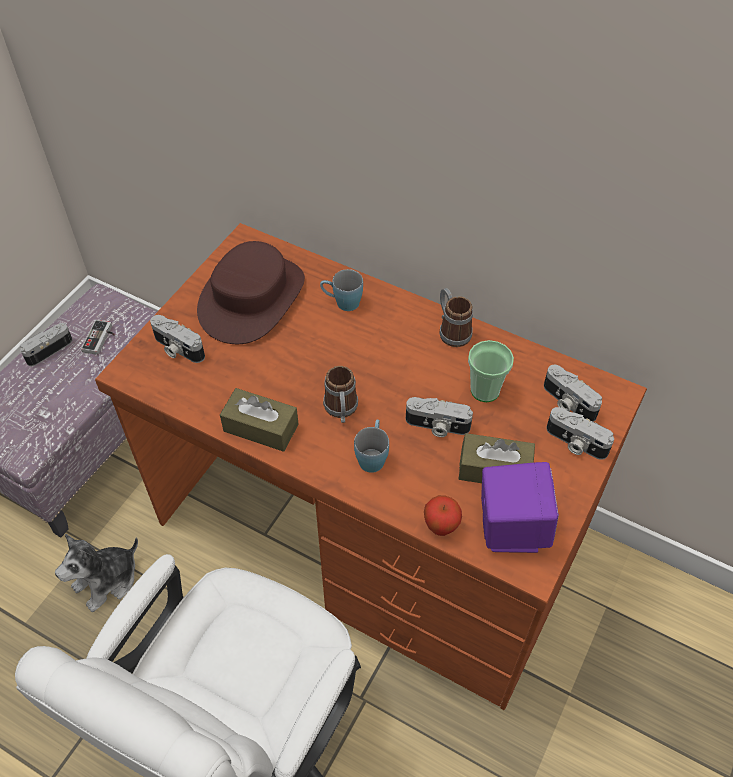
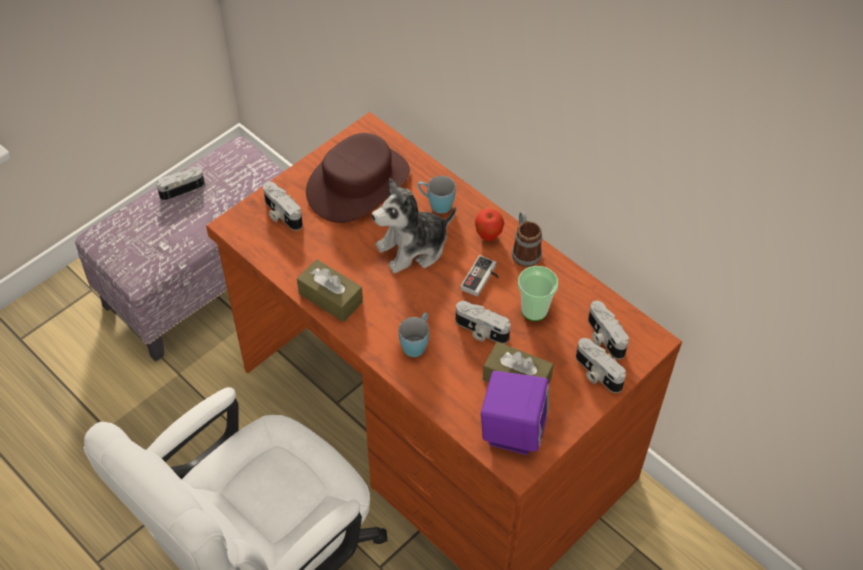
camera: 15 degrees right, 0 degrees up
(101, 339) = (229, 189): game controller -> game controller (482, 279)
(107, 580) = (186, 409): plush toy -> plush toy (413, 248)
(341, 410) = (403, 299): mug -> none
(441, 527) = (453, 414): apple -> apple (488, 236)

